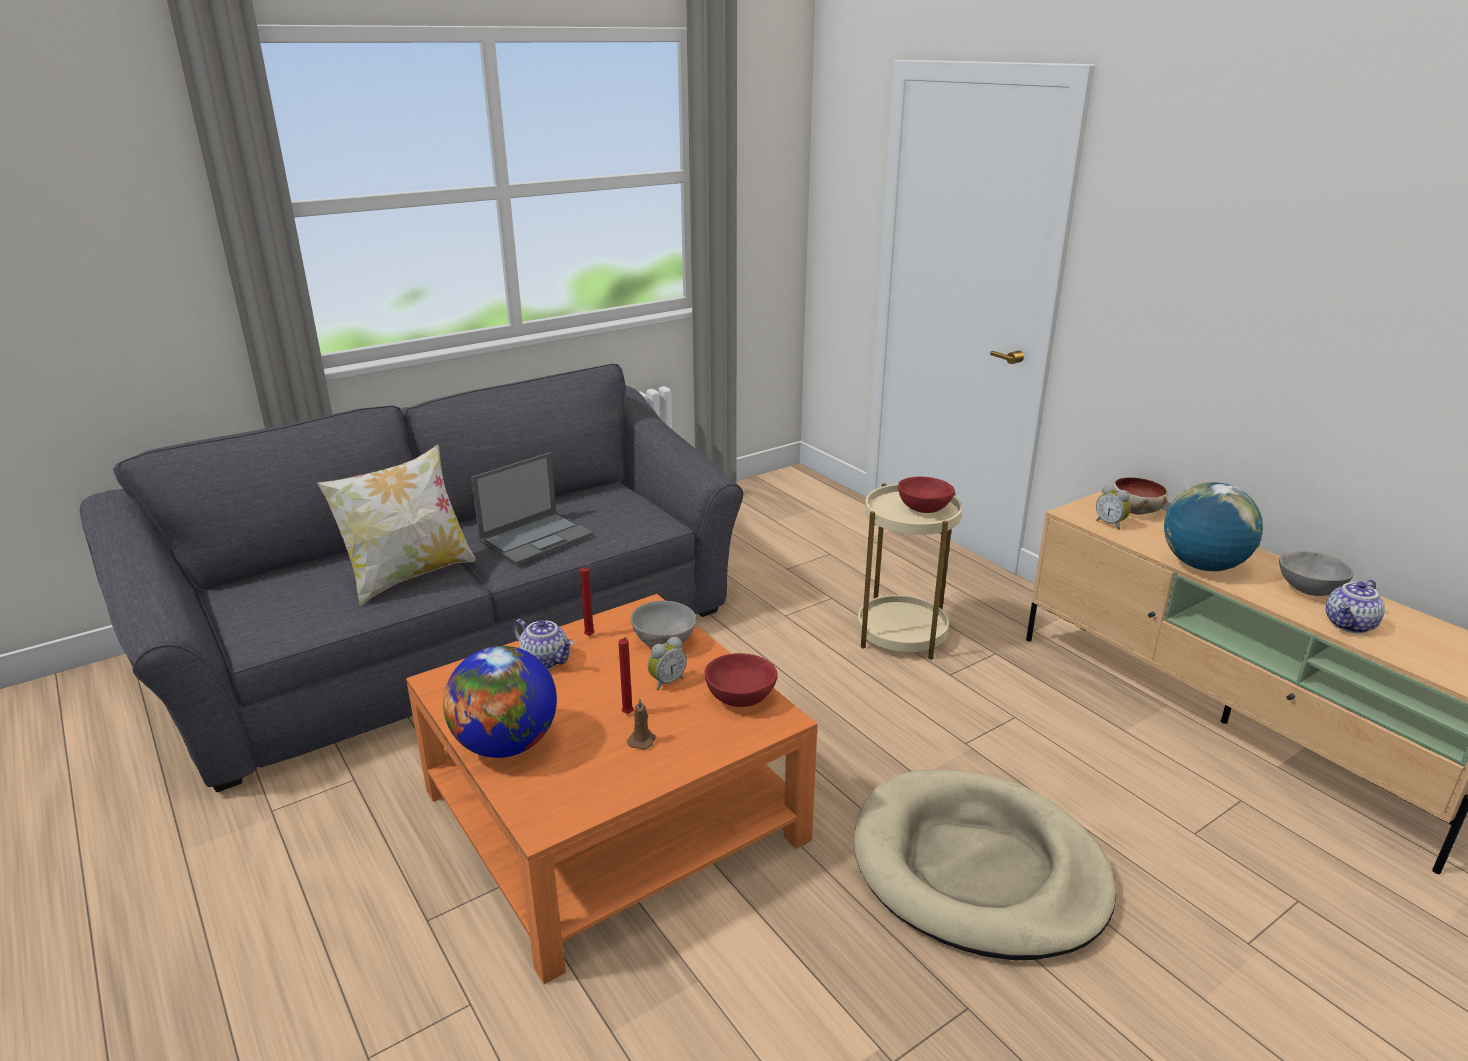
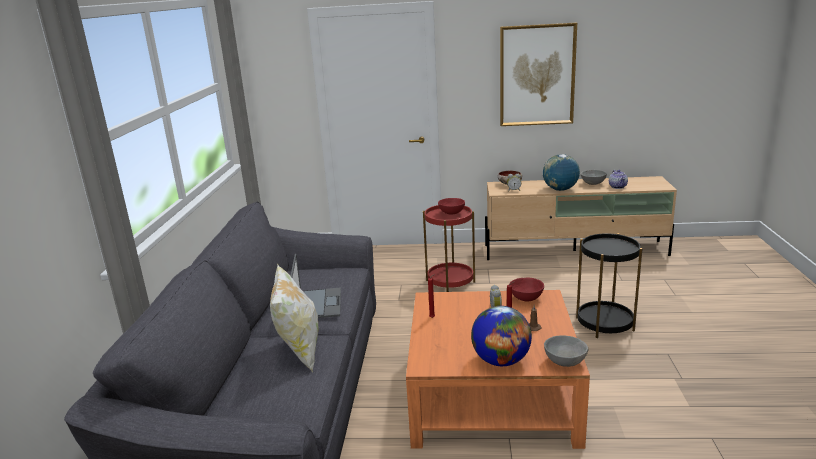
camera: 50 degrees left, 5 degrees down
(546, 660) = (440, 333): teapot -> none
(665, 642) = (461, 302): grey bowl -> grey bowl (564, 362)
(901, 635) = (450, 281): beige side table -> red side table
(978, 869) = (604, 324): beige dog bed -> black side table
(1273, 280) = (537, 75): none -> picture

